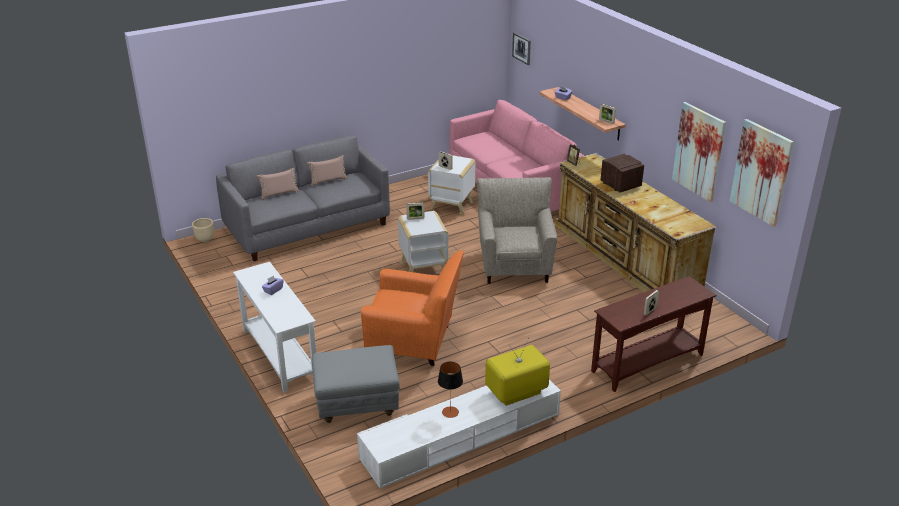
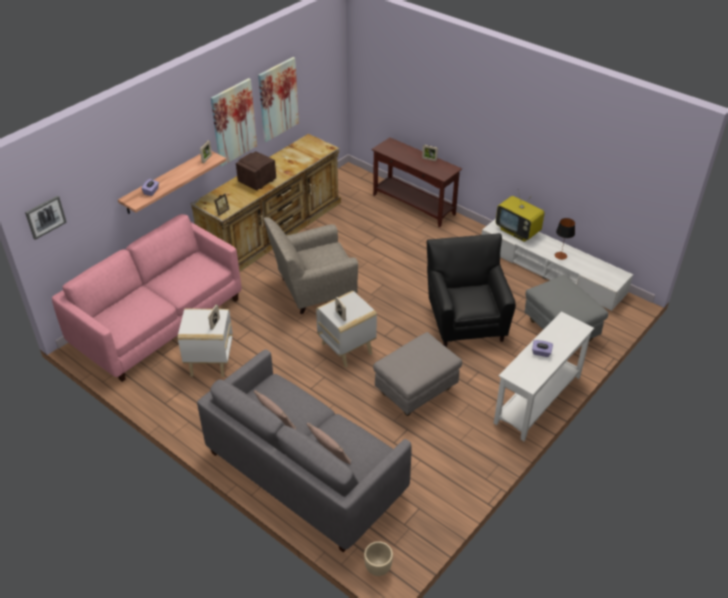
camera: 110 degrees left, 10 degrees up
(344, 291) = (416, 392): none -> grey ottoman
(414, 343) = (466, 322): orange armchair -> black armchair
(761, 172) = (324, 65): picture -> picture (233, 122)

